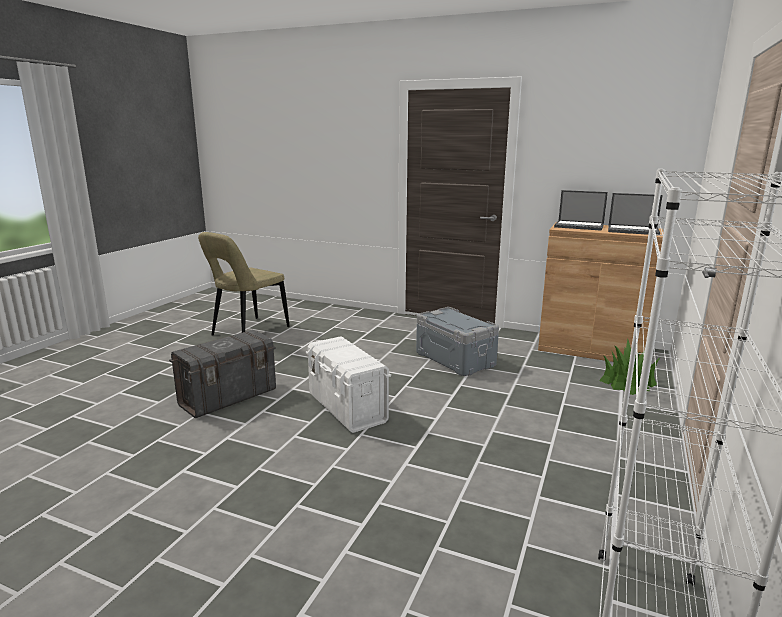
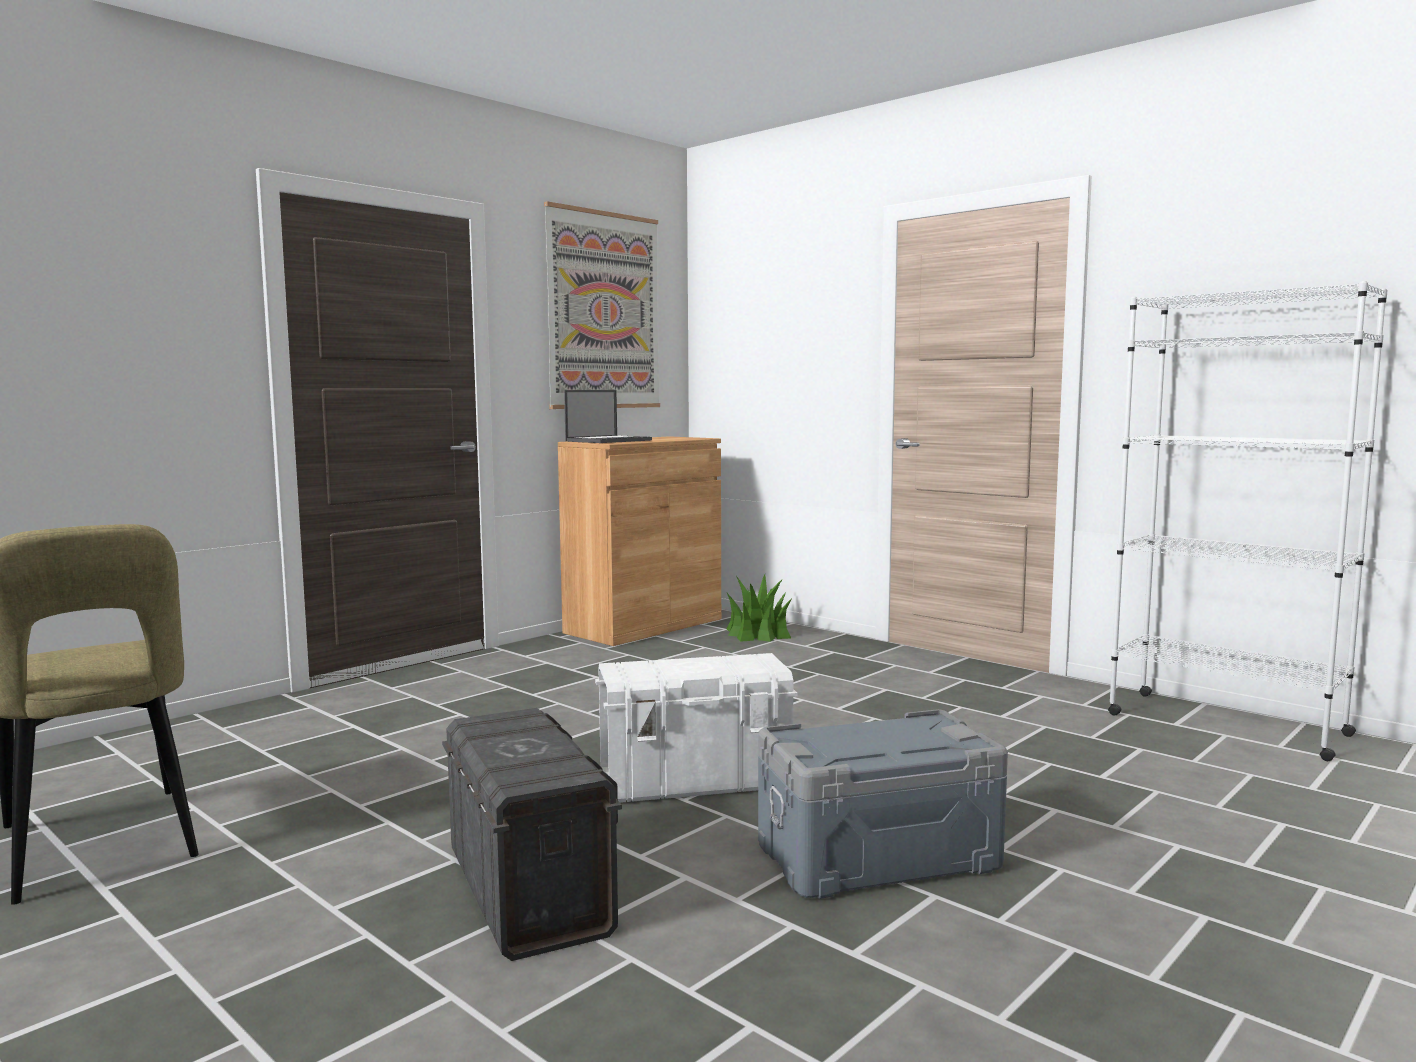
camera: 70 degrees left, 10 degrees down
(454, 359) = (584, 690): grey storage box -> grey storage box (878, 857)
(613, 136) = (604, 311): none -> picture
(633, 230) = (669, 438): laptop -> none

